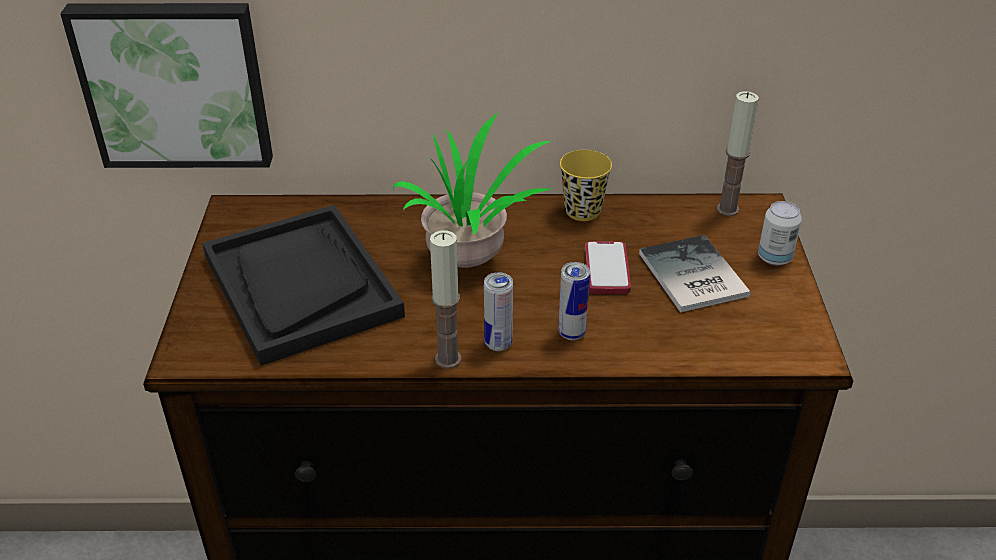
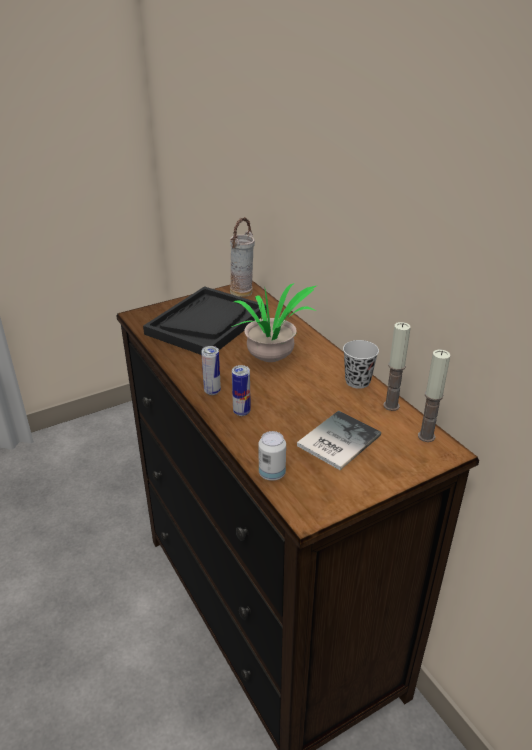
camera: 60 degrees right, 5 degrees down
(175, 83) = (253, 214): picture -> none
(245, 218) = (242, 292): none -> vase
(448, 359) = (188, 380): candle -> candle (391, 405)
(582, 211) = (357, 381): yellow cup -> black cup
(607, 269) = (310, 407): phone -> none
(774, 258) = (394, 471): can -> can (272, 474)

